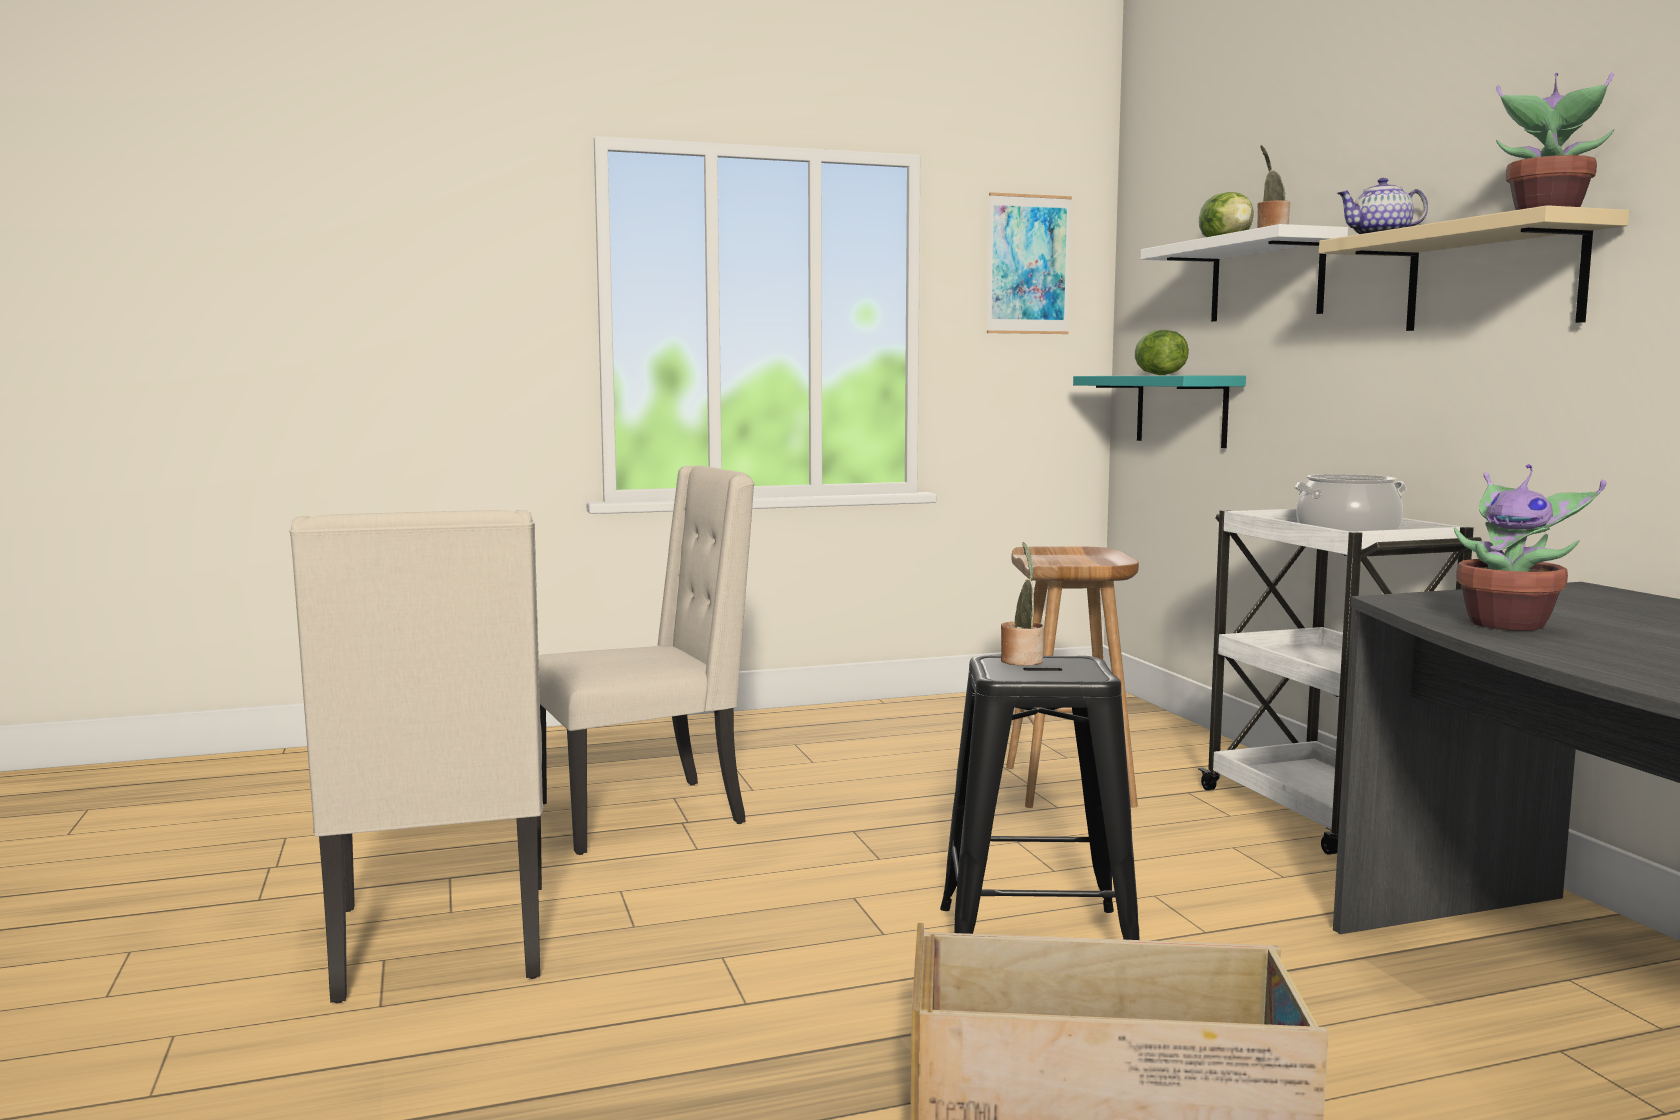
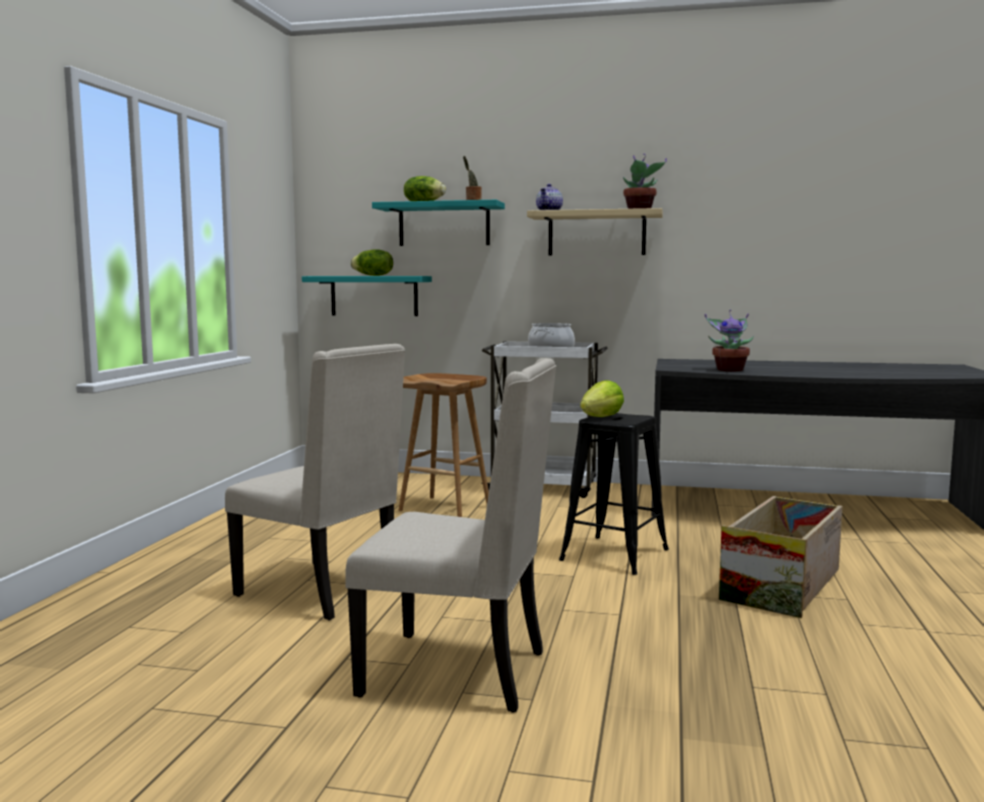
camera: 60 degrees left, 0 degrees up
(644, 814) = (323, 591): beige chair -> beige chair turned 120 degrees clockwise
(1022, 660) = (601, 417): potted plant -> lettuce
(1028, 264) = (268, 203): picture -> none
(1266, 279) = (444, 225): white shelf -> turquoise shelf

